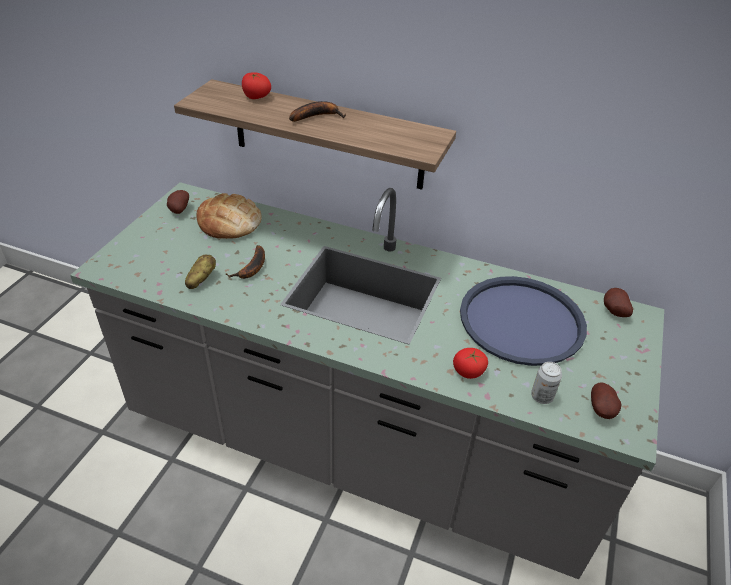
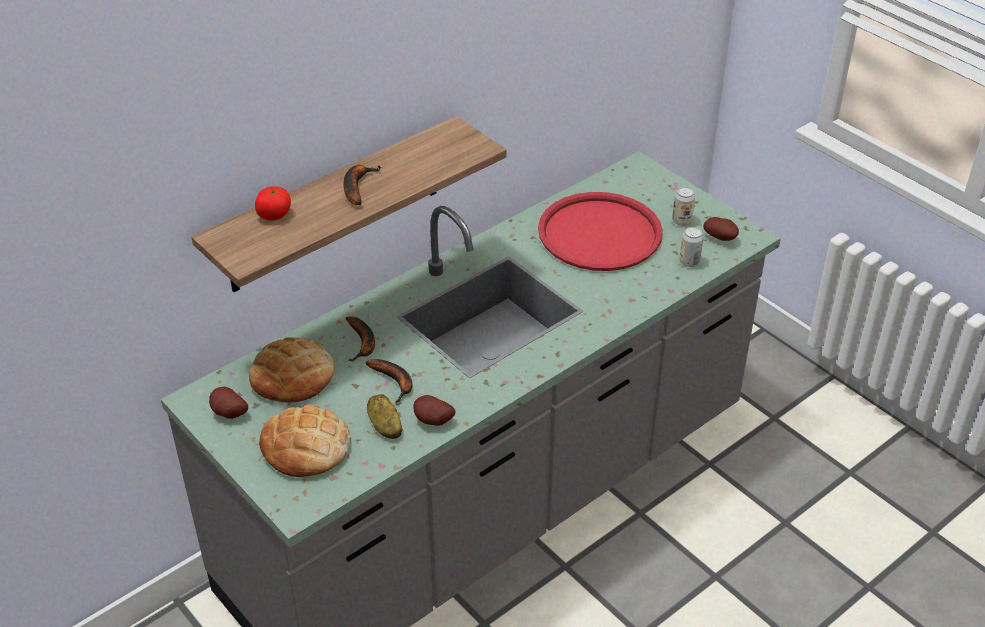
camera: 60 degrees left, 0 degrees up
(162, 252) = (306, 447): none -> bread
(283, 240) = (362, 343): none -> banana
(468, 372) = (638, 290): tomato -> none
(521, 321) = (599, 233): blue tray -> red tray
(596, 371) = (681, 221): none -> can
(613, 311) = (623, 178): potato -> potato (433, 422)

